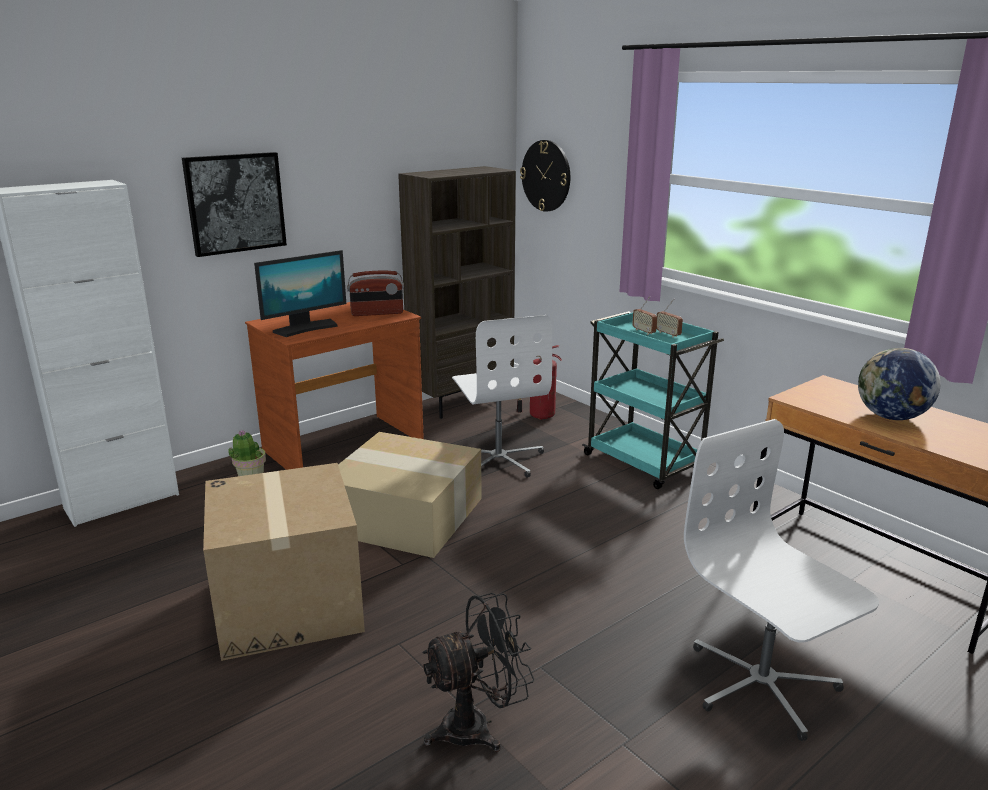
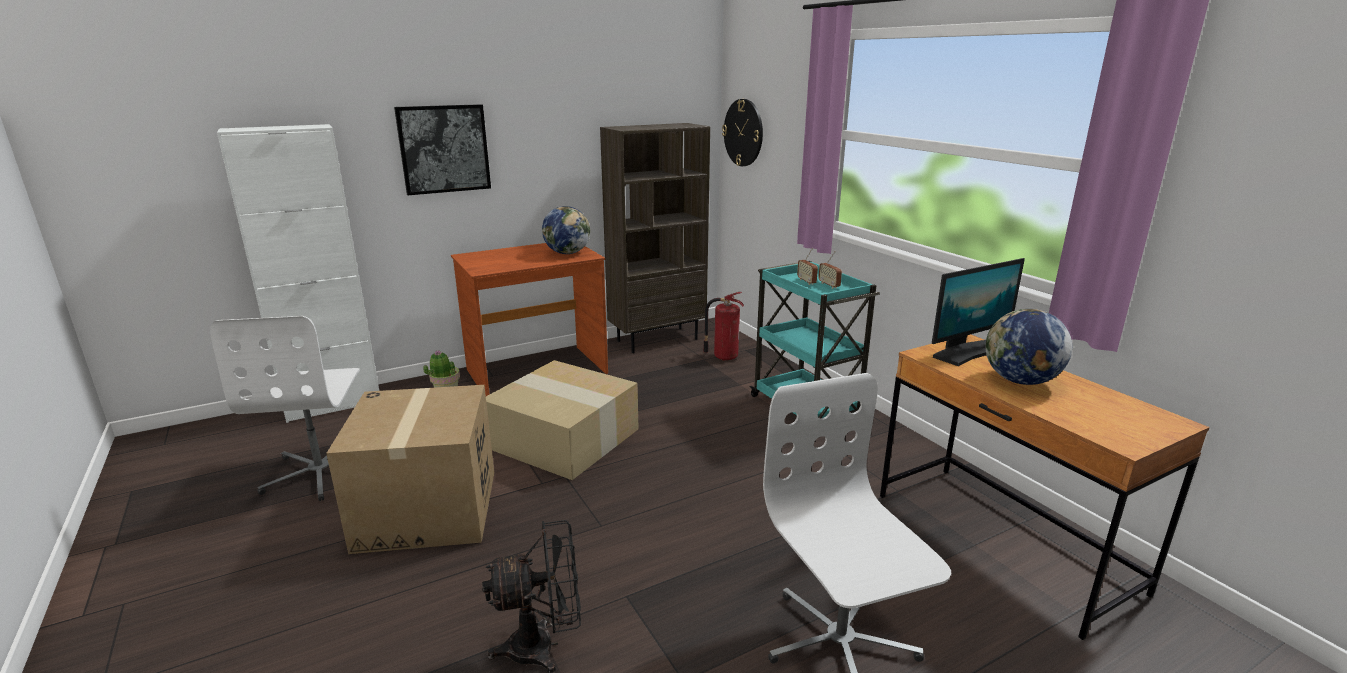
camera: 10 degrees right, 0 degrees up
(305, 328) = (497, 263): monitor -> monitor (967, 353)
(377, 313) = (567, 253): radio -> globe
(499, 459) = (669, 394): white office chair -> white office chair (321, 472)

